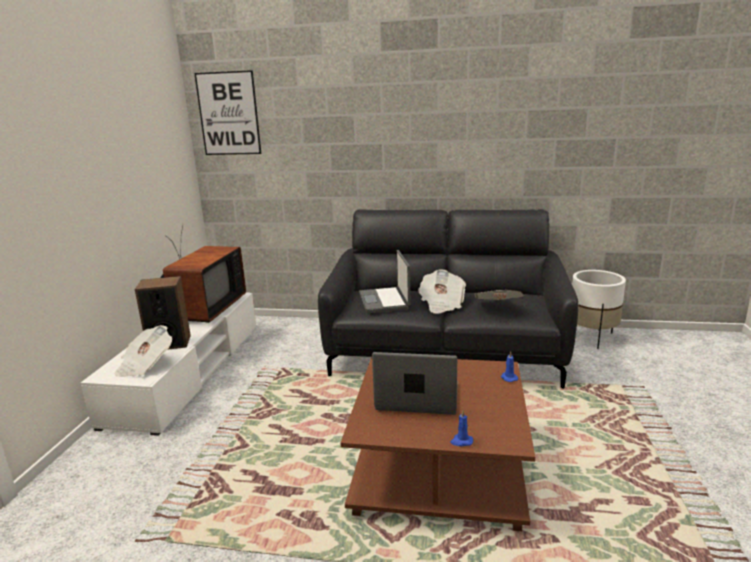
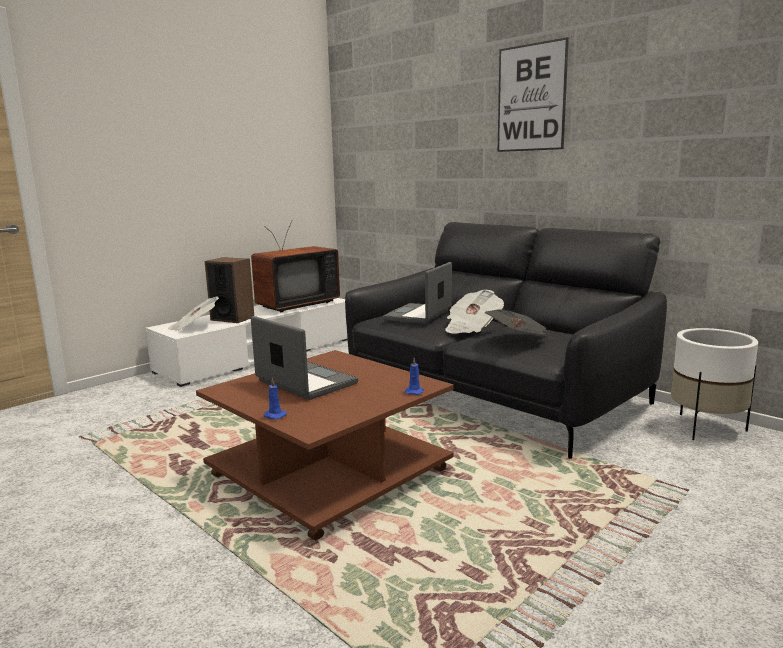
camera: 35 degrees right, 5 degrees down
(228, 114) = (358, 120): picture -> picture (531, 98)

